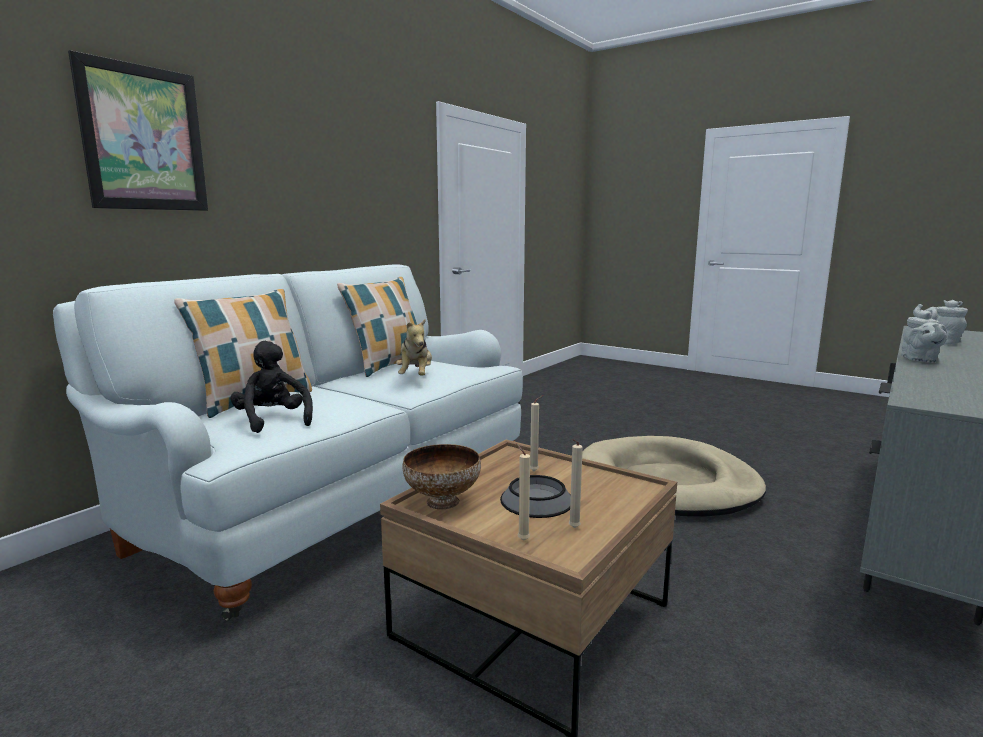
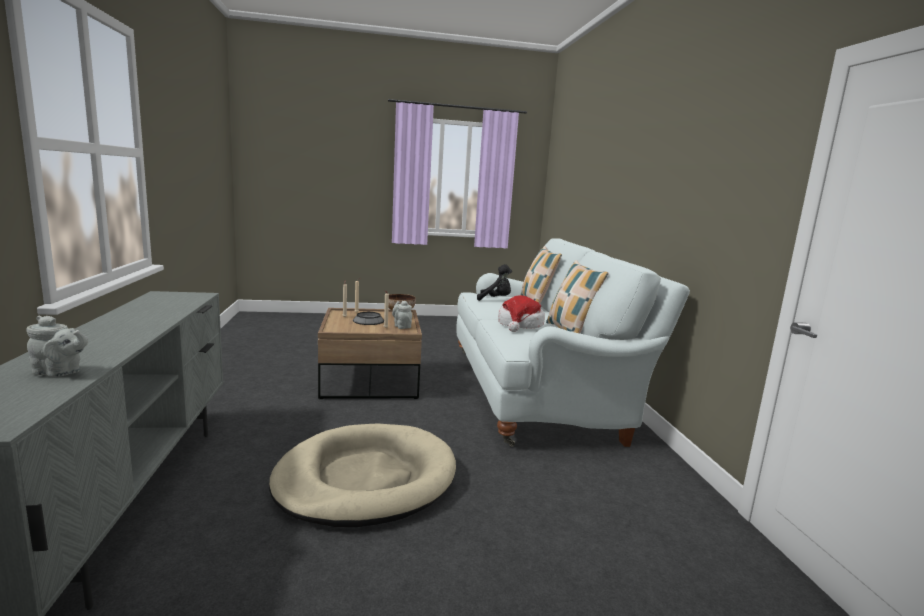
camera: 135 degrees right, 0 degrees up
(144, 138) = (615, 170): picture -> none
(416, 376) = (520, 325): plush toy -> hat
(919, 360) = (147, 330): grey teapot -> grey teapot (402, 326)

